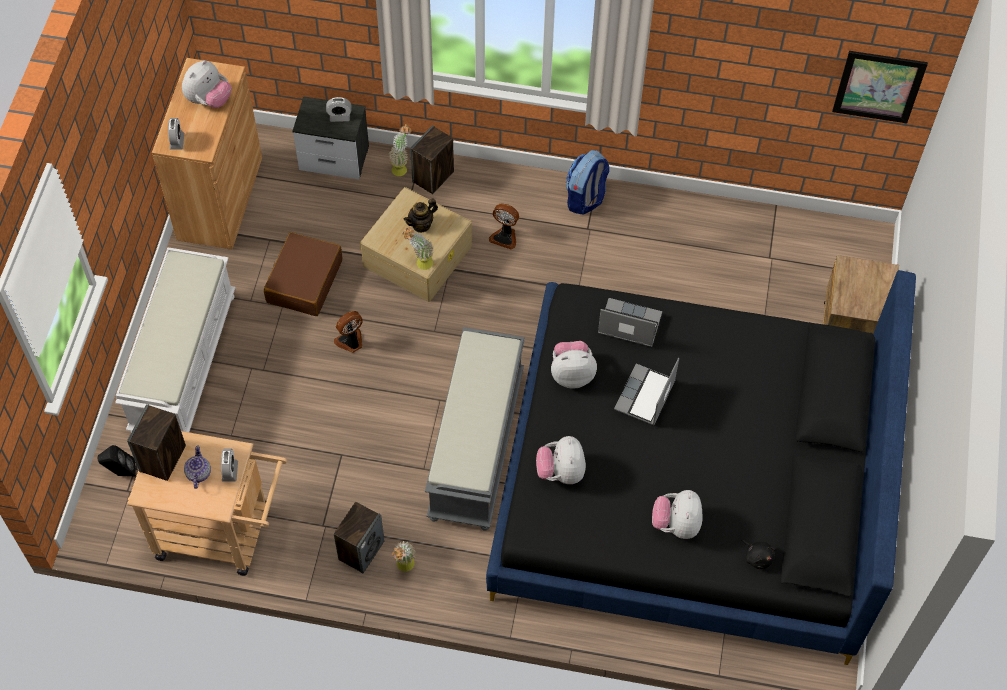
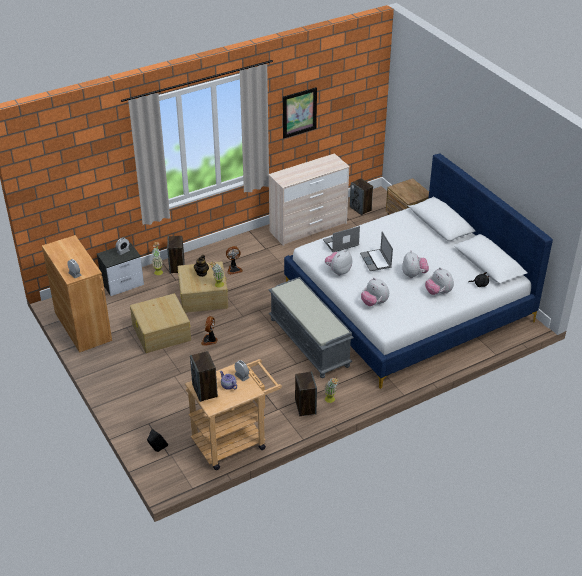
camera: 40 degrees left, 20 degrees down
(183, 362) = (138, 393): white bench -> none
(209, 100) = (72, 253): plush toy -> plush toy (414, 274)
(304, 281) = (161, 332): brown suitcase -> beige storage box
(585, 198) = (252, 240): backpack -> none
(689, 482) = (408, 303): black bed -> white bed
(690, 232) = (308, 228): none -> beige dresser
(811, 248) = (360, 208): none -> speaker
(878, 86) = (362, 104): picture -> picture (299, 112)

